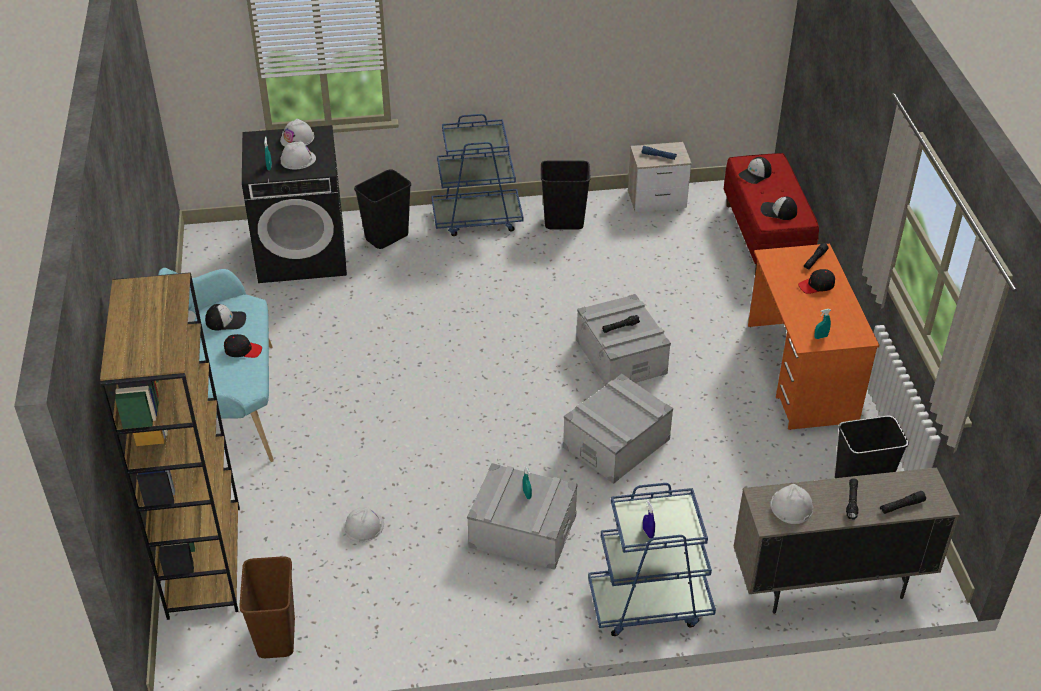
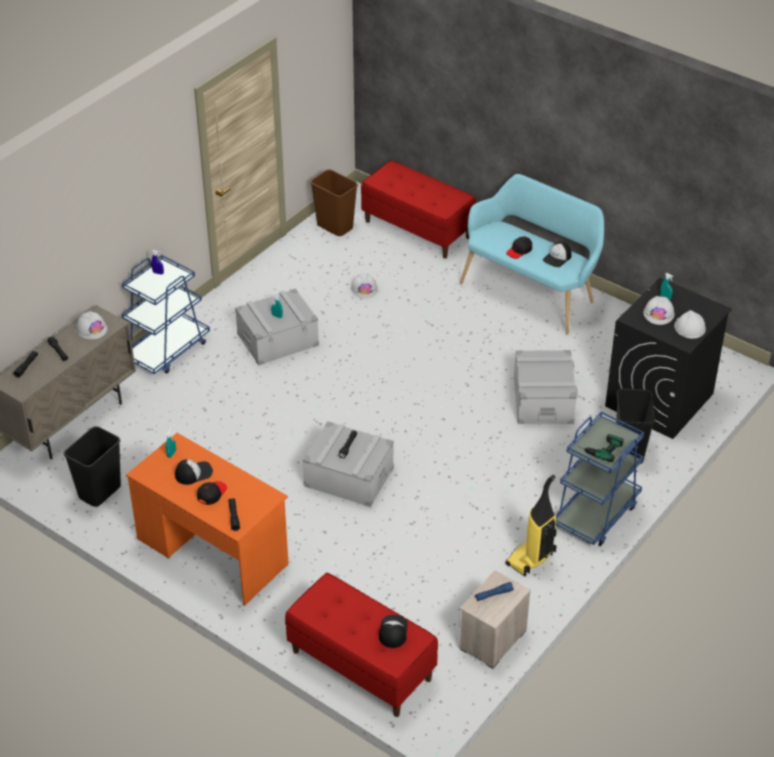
camera: 135 degrees right, 0 degrees up
(203, 561) = (418, 229): brown bookcase -> red bench
(483, 139) = (600, 448): none -> power drill
(564, 222) = (531, 559): black trash can -> vacuum cleaner
(616, 443) = (283, 419): grey storage box -> grey storage box (543, 400)
(778, 211) = (332, 602): cap -> cap (193, 473)

